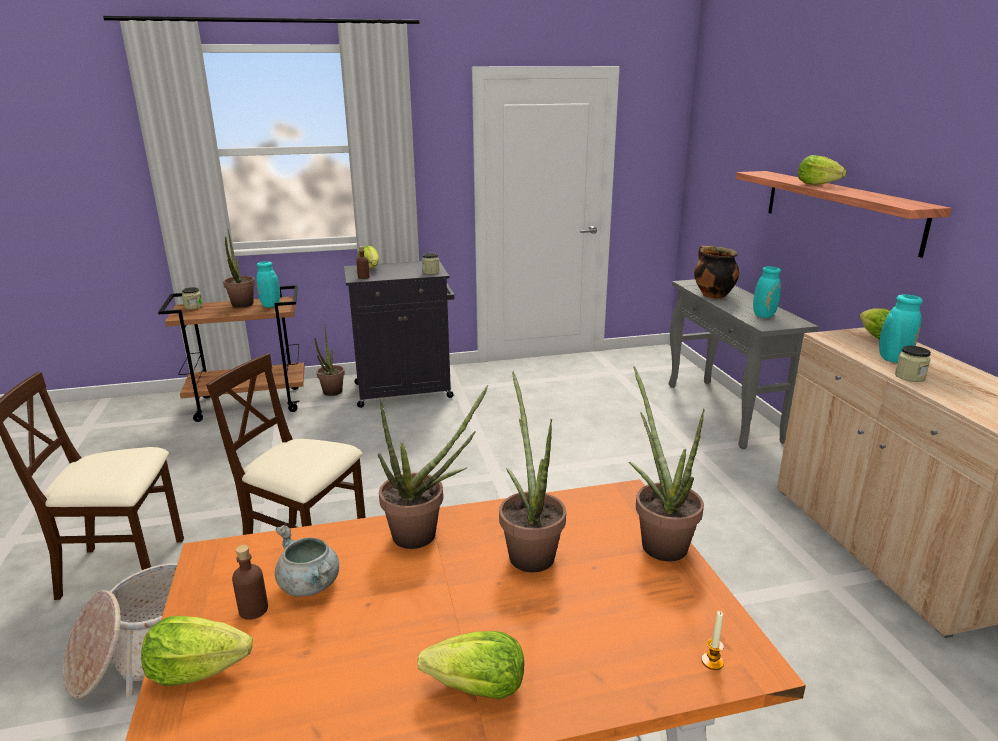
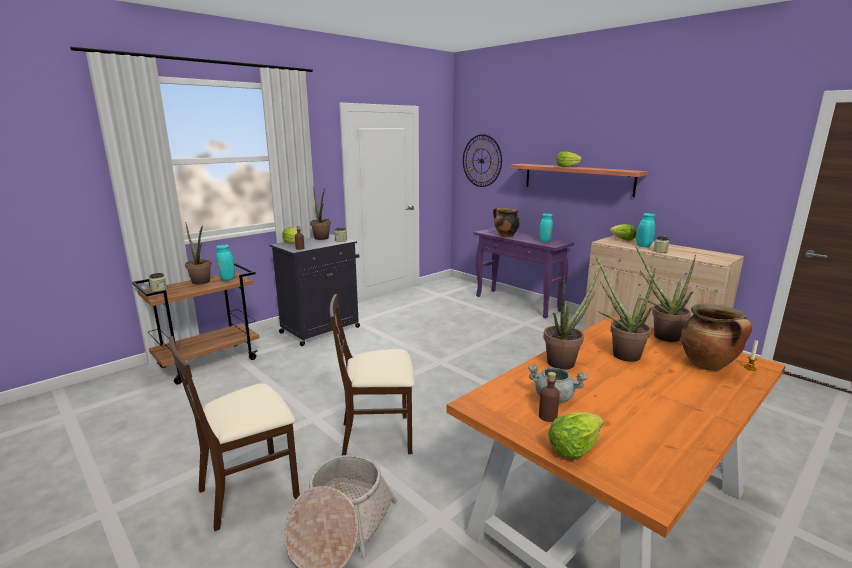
camera: 30 degrees left, 5 degrees down
(331, 393) = (268, 342): potted plant -> potted plant (322, 239)
(478, 688) = (697, 406): lettuce -> none
(639, 626) = (708, 366): none -> cooking pot
(718, 160) = (481, 161): none -> wall clock
(724, 412) = (518, 303): grey console table -> purple console table

